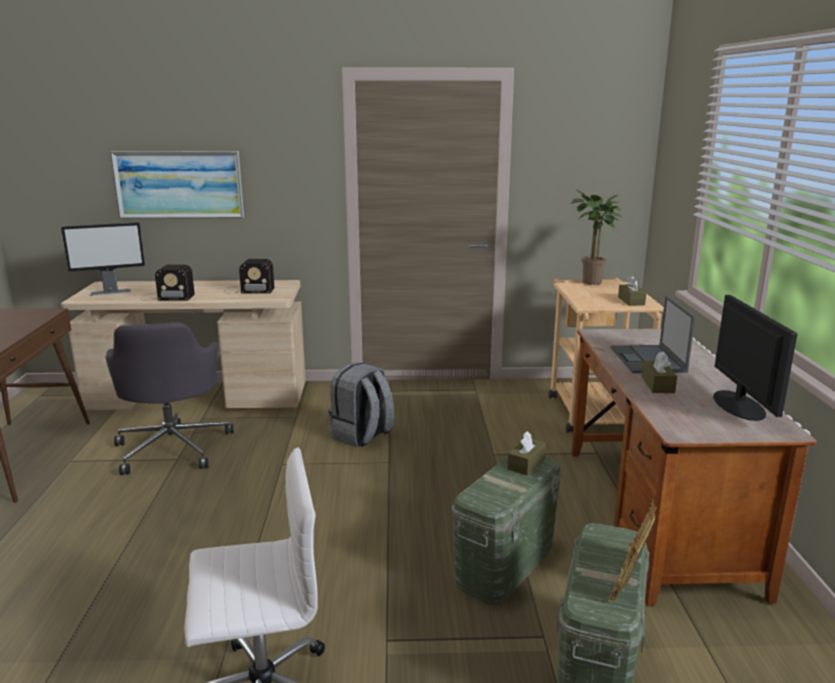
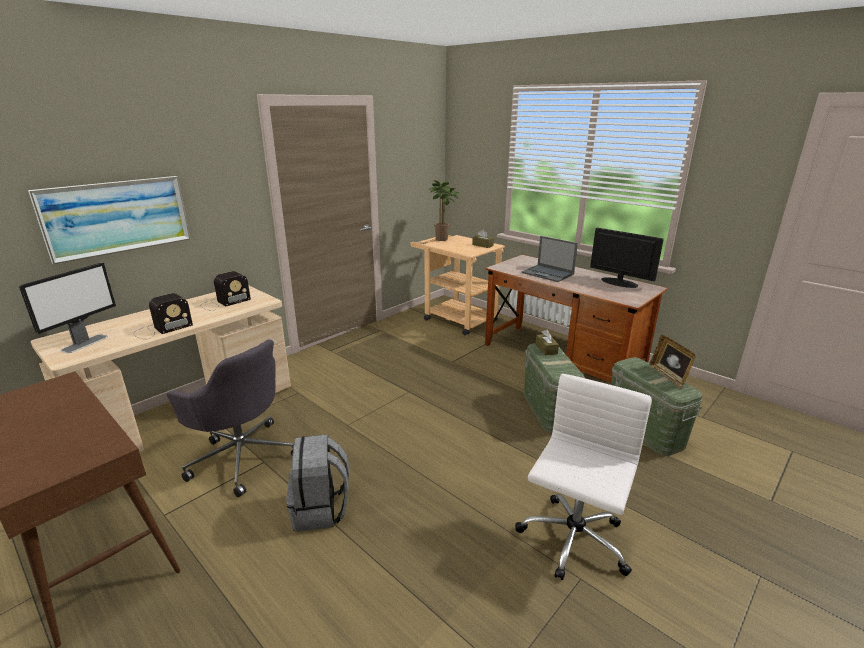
camera: 45 degrees left, 5 degrees up
(362, 436) = (365, 384): grey backpack -> grey backpack (321, 509)
(657, 385) = (578, 284): brown tissue box -> none

